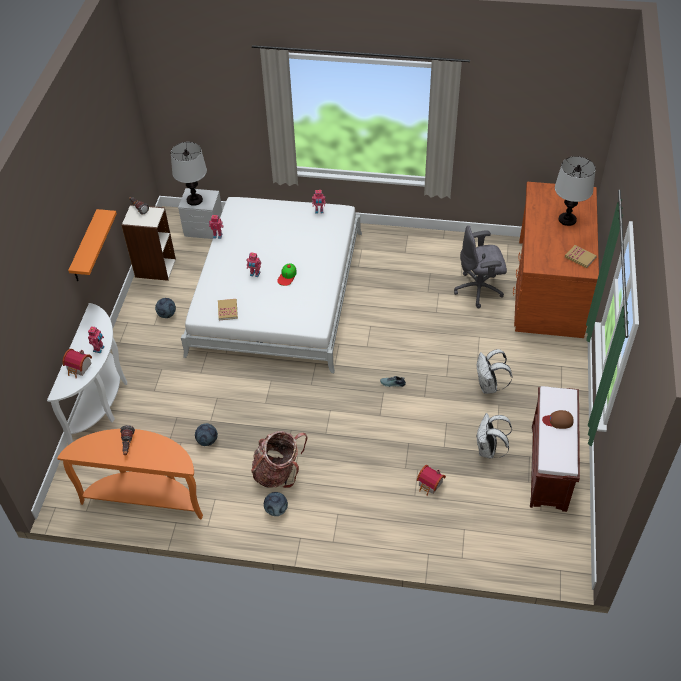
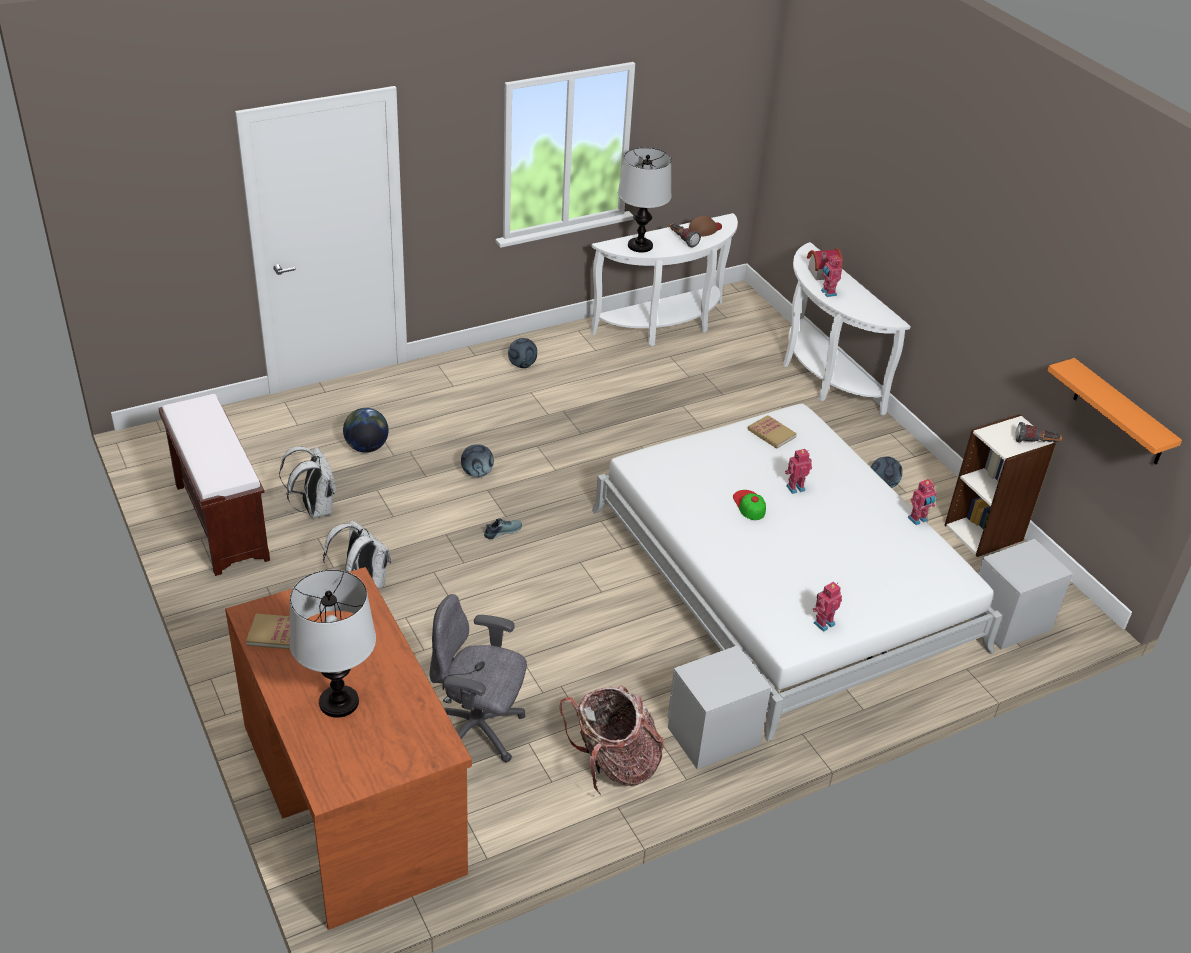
camera: 140 degrees right, 10 degrees down
(85, 247) = (954, 285): orange shelf -> orange shelf (1120, 414)
(145, 497) = (666, 327): orange console table -> white console table
(194, 200) = (1030, 560): table lamp -> table lamp (640, 246)
(207, 441) = (662, 388): football -> football (477, 473)
(278, 472) = (554, 393): backpack -> backpack (614, 765)
(381, 244) = (713, 735): none -> grey nightstand
(430, 485) = (366, 447): toy house -> globe
(479, 290) = (477, 731): grey office chair -> grey office chair turned 120 degrees counterclockwise
(558, 421) = (213, 448): brown cap -> brown cap (705, 229)

